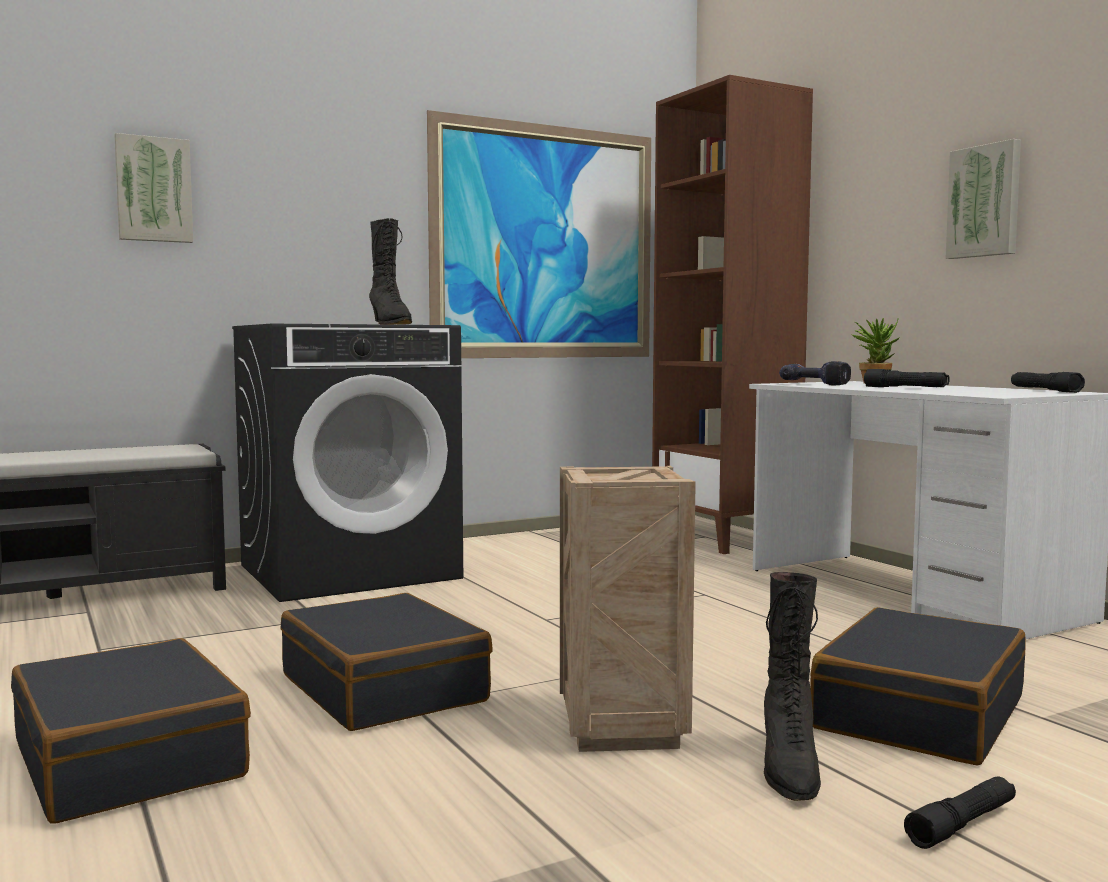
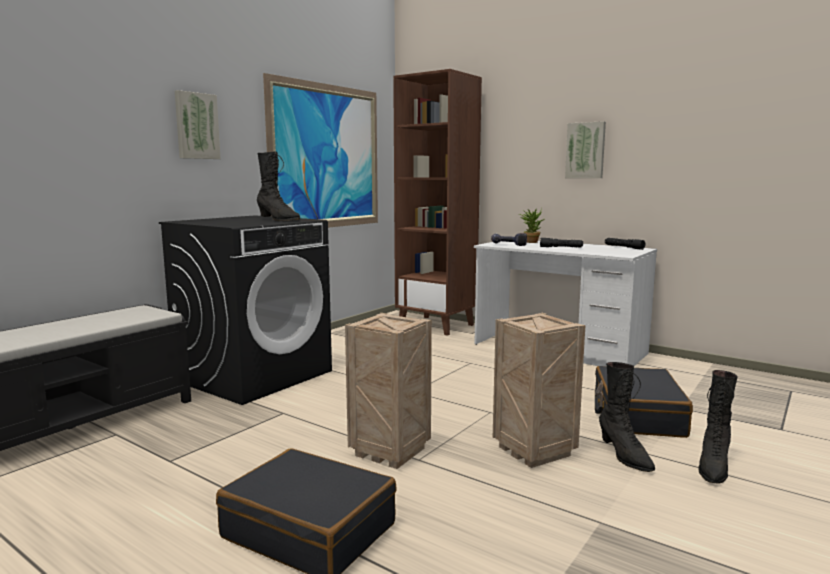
camera: 25 degrees left, 5 degrees up
(153, 190) = (99, 127): picture -> picture (196, 126)
(384, 688) = (388, 452): black suitcase -> crate
(962, 824) = (713, 467): black flashlight -> black boot

